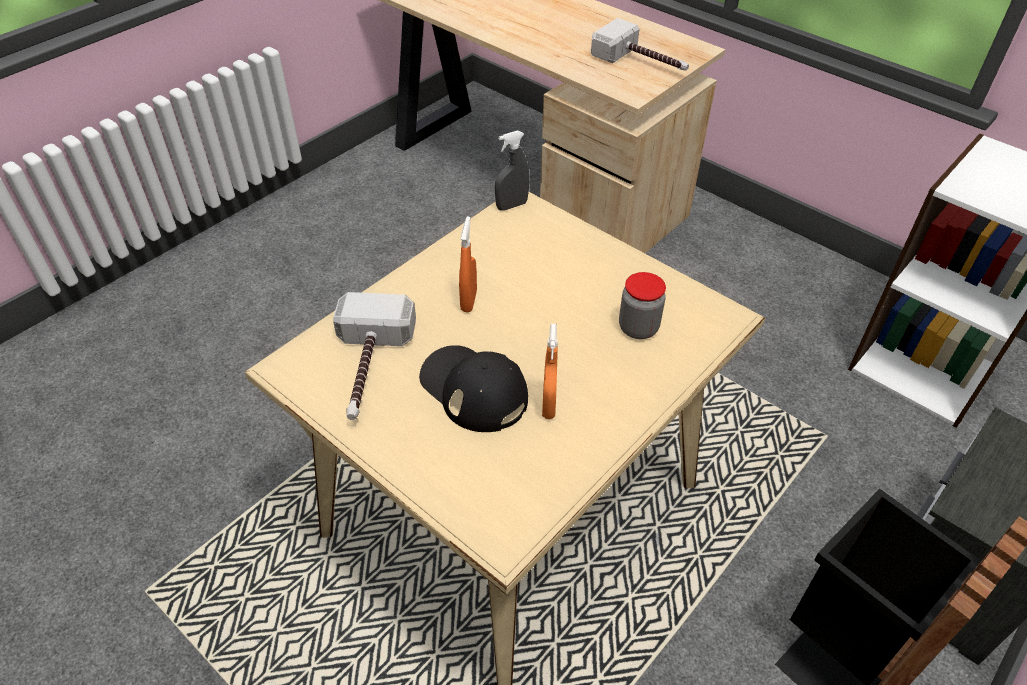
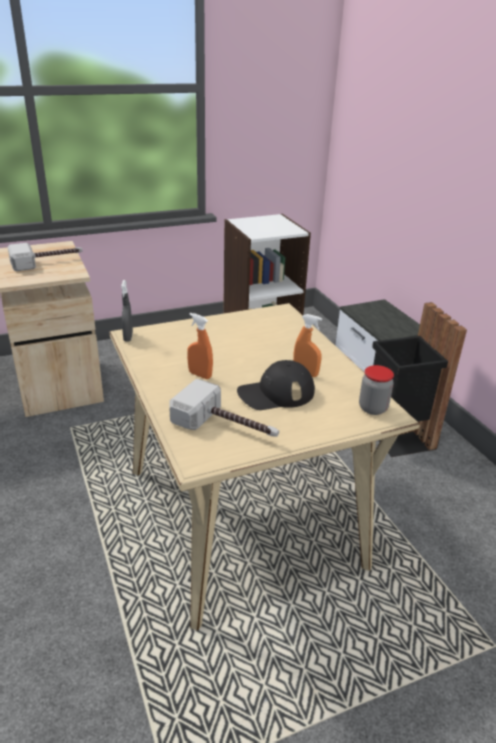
camera: 65 degrees left, 15 degrees down
(638, 328) = (270, 333): jar -> jar (373, 408)

